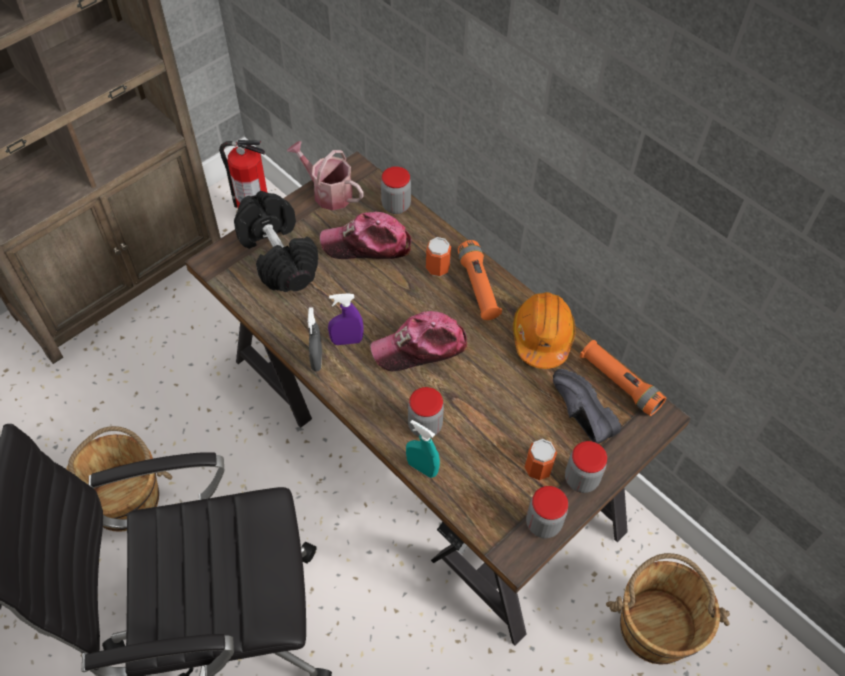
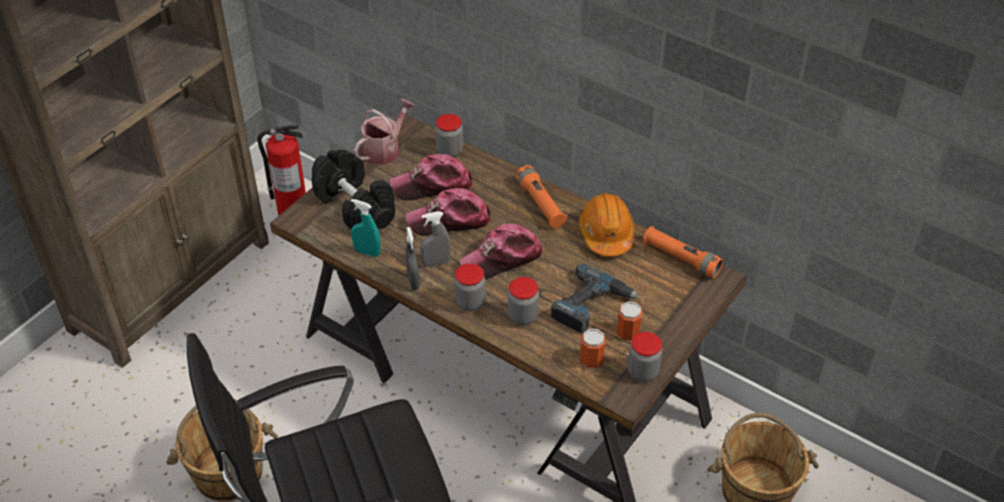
camera: 10 degrees left, 10 degrees down
(328, 192) = (385, 149): watering can -> watering can turned 105 degrees clockwise
(347, 341) = (436, 263): purple spray bottle -> grey spray bottle
(374, 290) = (449, 220): none -> cap
(422, 468) = (529, 348): turquoise spray bottle -> turquoise spray bottle (367, 252)
(437, 268) = (500, 195): can -> can (591, 360)
(505, 426) = (592, 306): none -> power drill
(578, 416) = (652, 288): black shoe -> none
(581, 479) = (666, 334): jar -> jar (470, 303)

